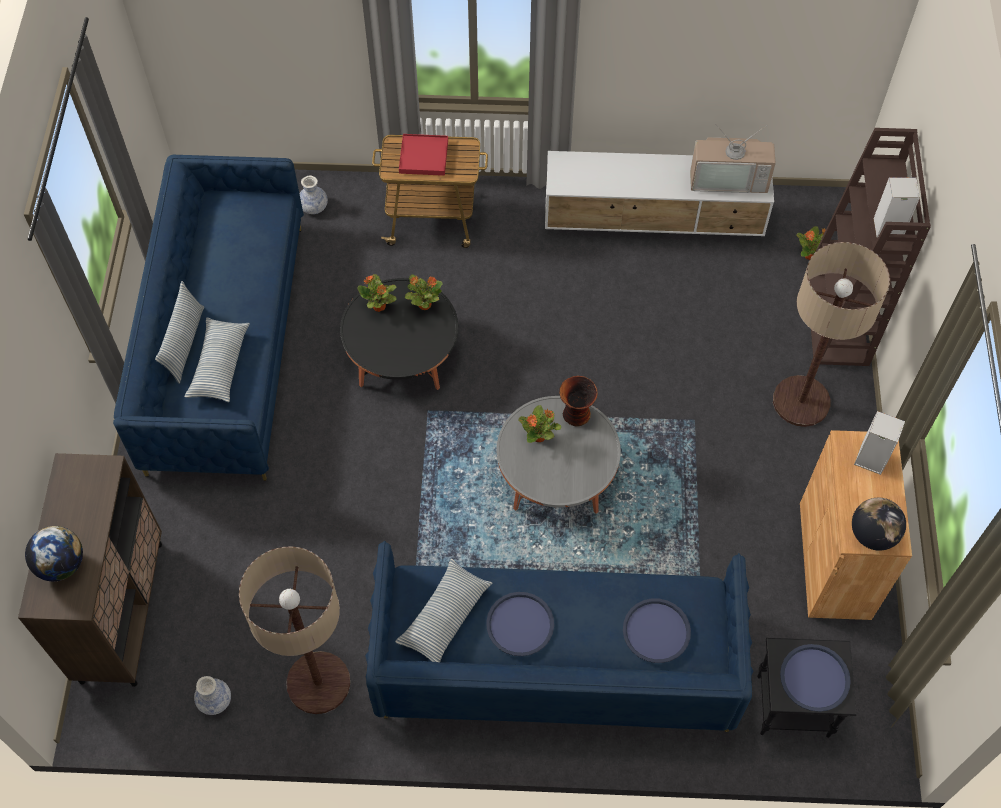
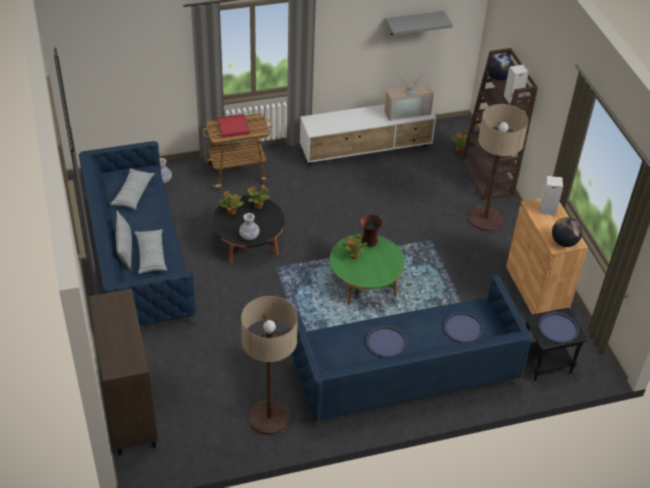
camera: 20 degrees left, 15 degrees down
(61, 564) = (118, 349): globe -> globe (498, 77)
(215, 701) = (209, 442): vase -> vase (249, 236)
(444, 616) = (341, 348): pillow -> pillow (133, 193)
(556, 474) = (365, 282): grey coffee table -> green coffee table
(766, 36) = (413, 23): none -> grey shelf

